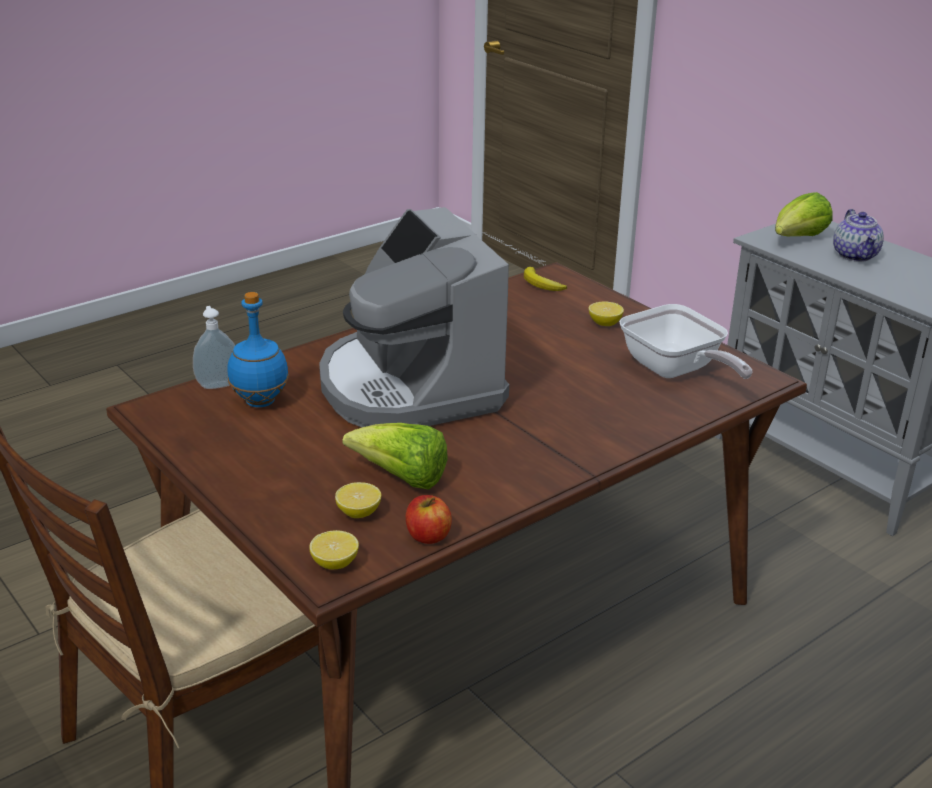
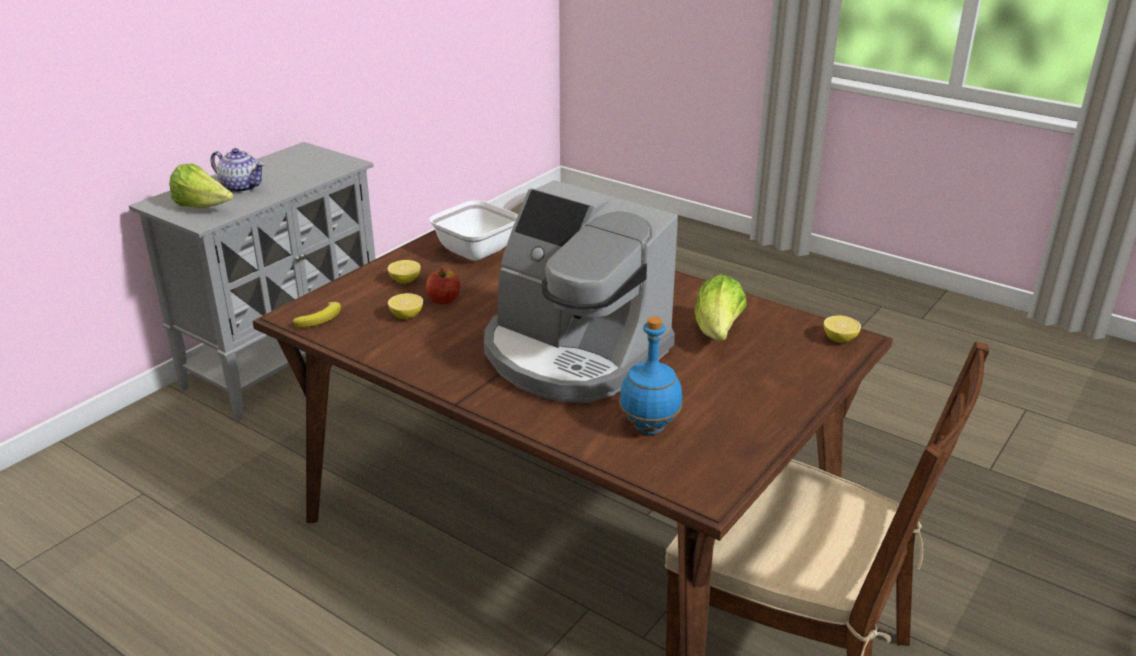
camera: 105 degrees left, 0 degrees up
(218, 384) = (632, 463): soap dispenser -> none
(358, 513) = (776, 341): lemon -> lemon (406, 316)
(409, 386) = (572, 354): coffee machine -> coffee machine turned 75 degrees clockwise
(428, 536) = (778, 311): apple -> apple (444, 300)
(855, 255) = (242, 187): teapot -> teapot turned 45 degrees clockwise

